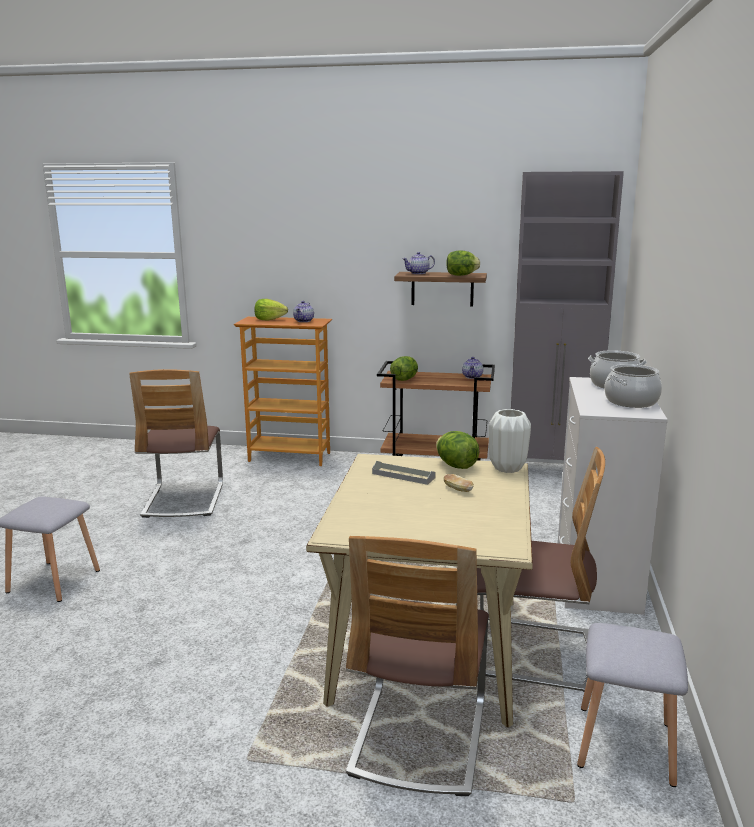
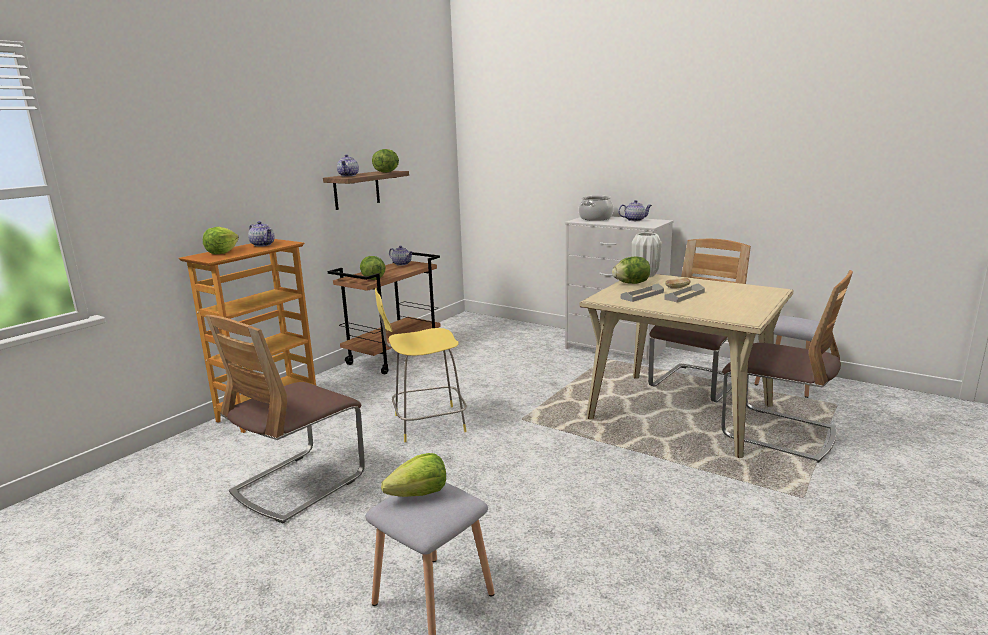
camera: 65 degrees left, 0 degrees up
(51, 502) = (419, 494): none -> lettuce
(184, 500) = (298, 484): chair -> chair turned 105 degrees clockwise
(302, 517) = (426, 423): none -> yellow stool
(421, 496) = (684, 296): none -> grey tray
(551, 471) = (451, 325): grey cabinet -> none
(631, 401) = (634, 220): cooking pot -> teapot

